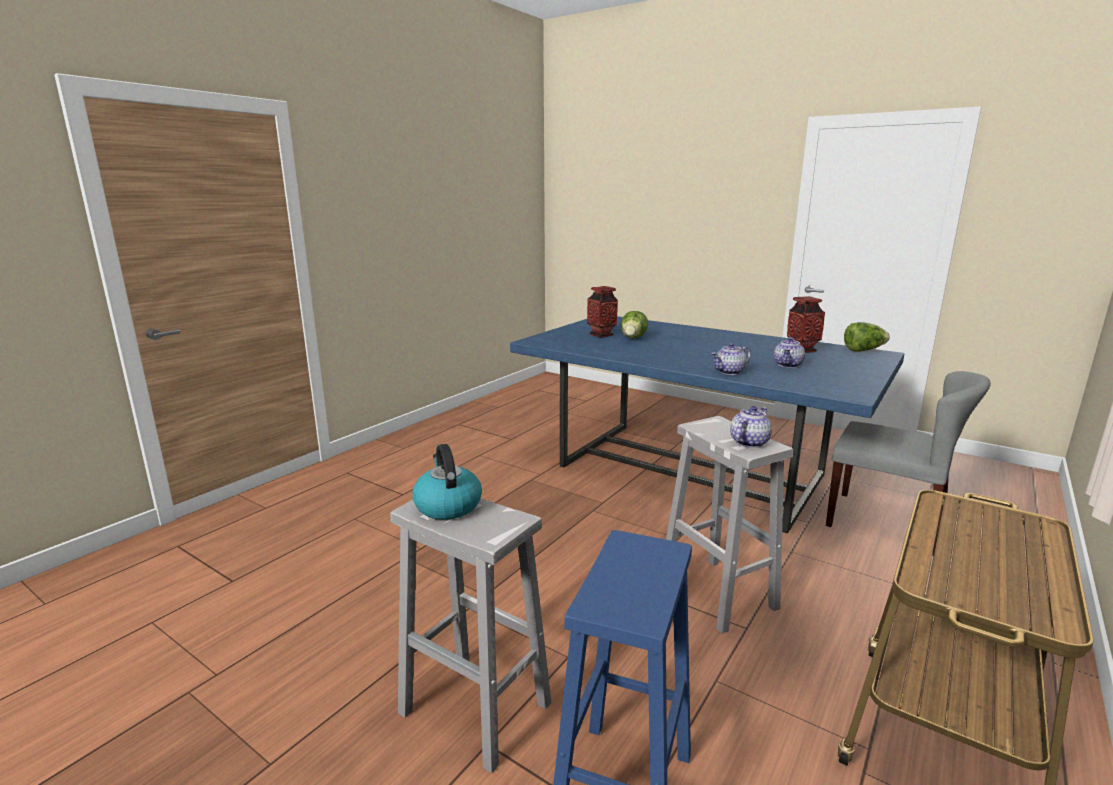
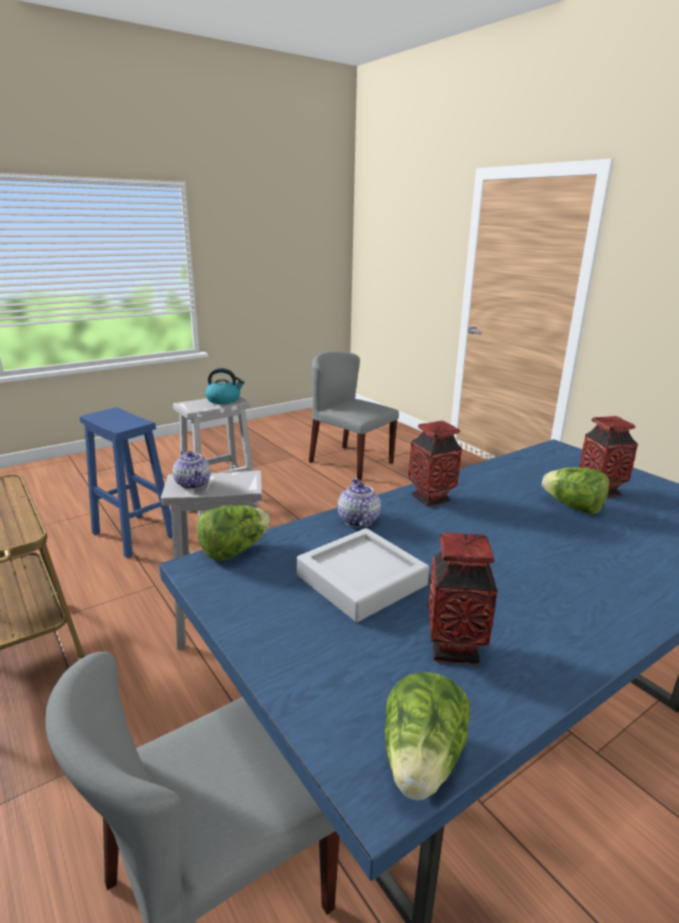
camera: 110 degrees right, 5 degrees up
(236, 606) = (350, 462): none -> grey chair
(669, 361) = (431, 499): none -> vase
(788, 365) = (361, 580): teapot -> grey tray
(822, 391) = (234, 551): none -> lettuce

